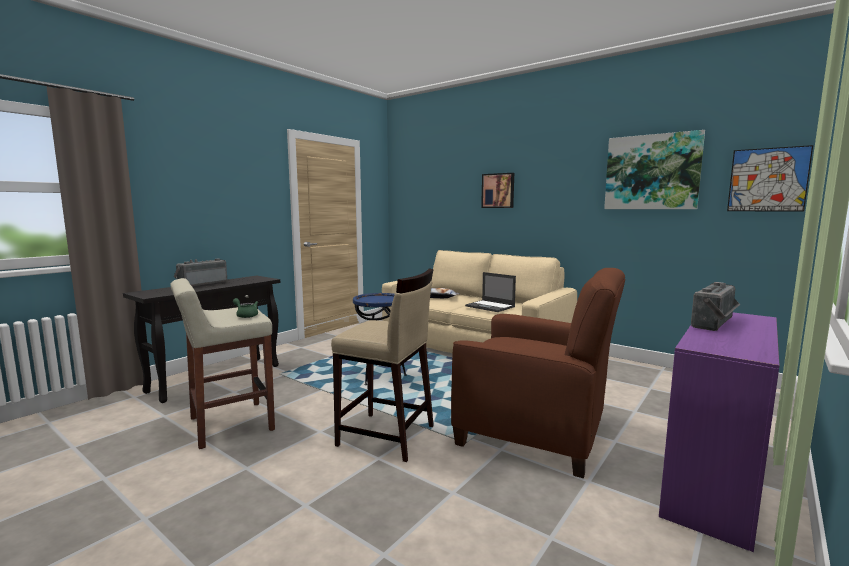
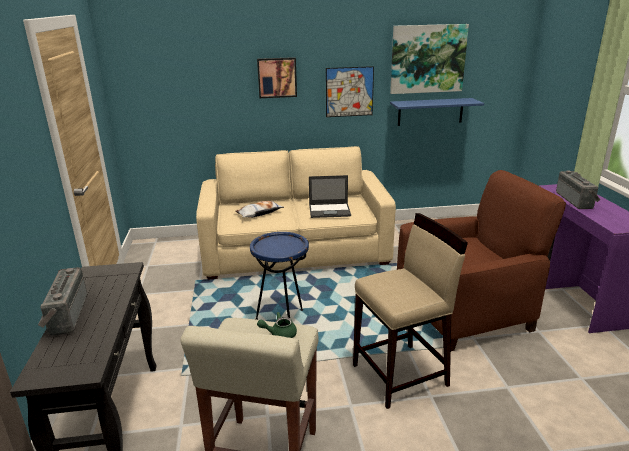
camera: 45 degrees left, 15 degrees up
(655, 232) = (430, 111): none -> blue shelf
(767, 180) = (504, 66): picture -> picture (349, 92)

